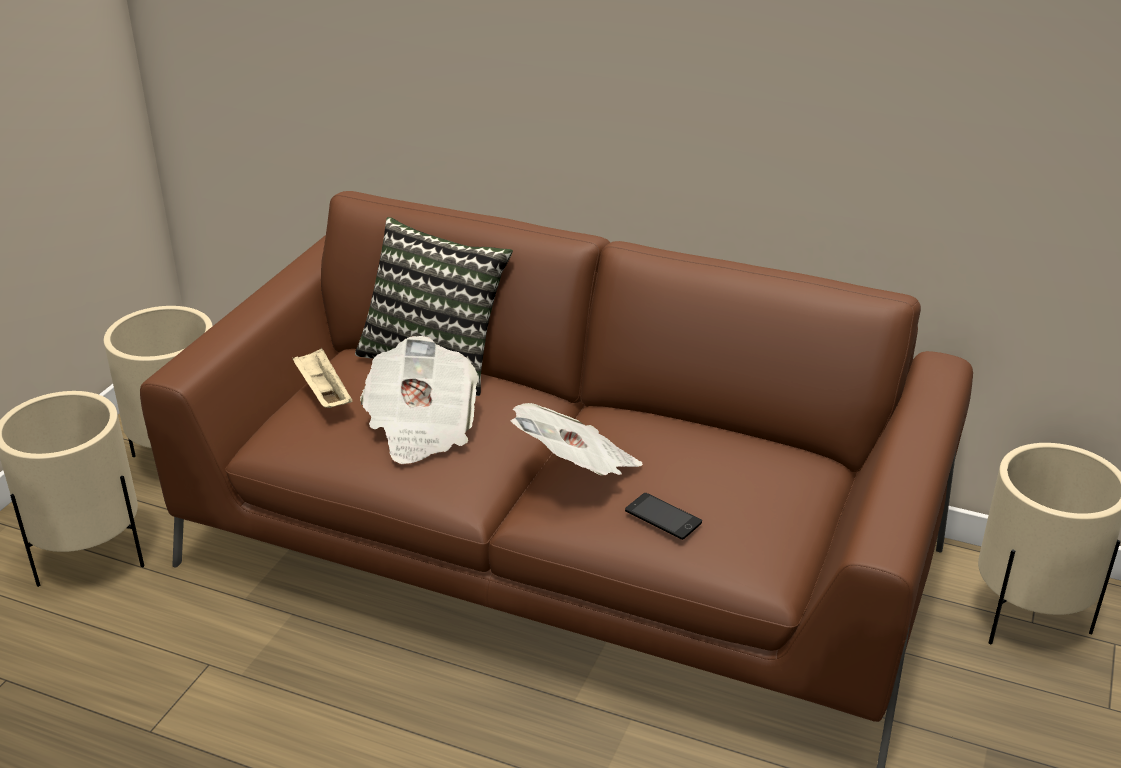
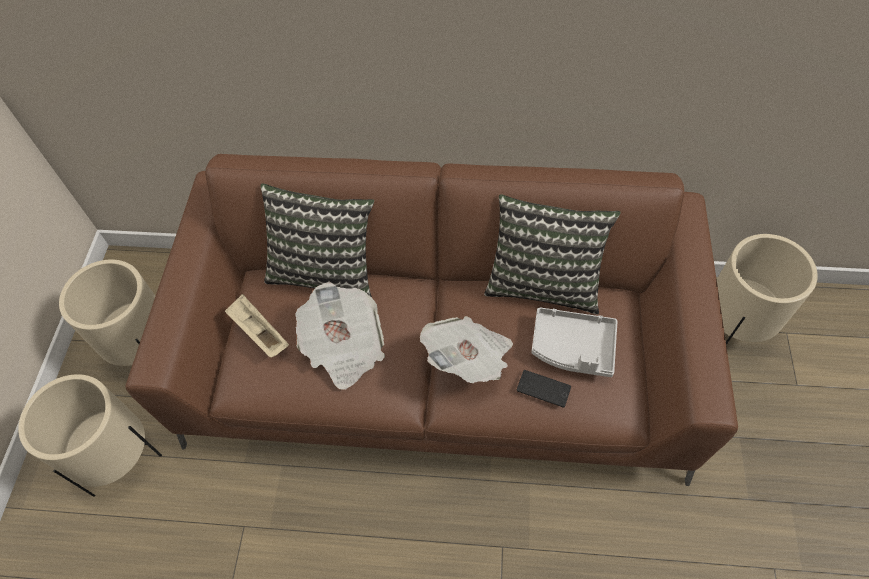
camera: 15 degrees left, 25 degrees up
(717, 423) = (544, 282): none -> pillow
(723, 486) = (573, 347): none -> grey tray

